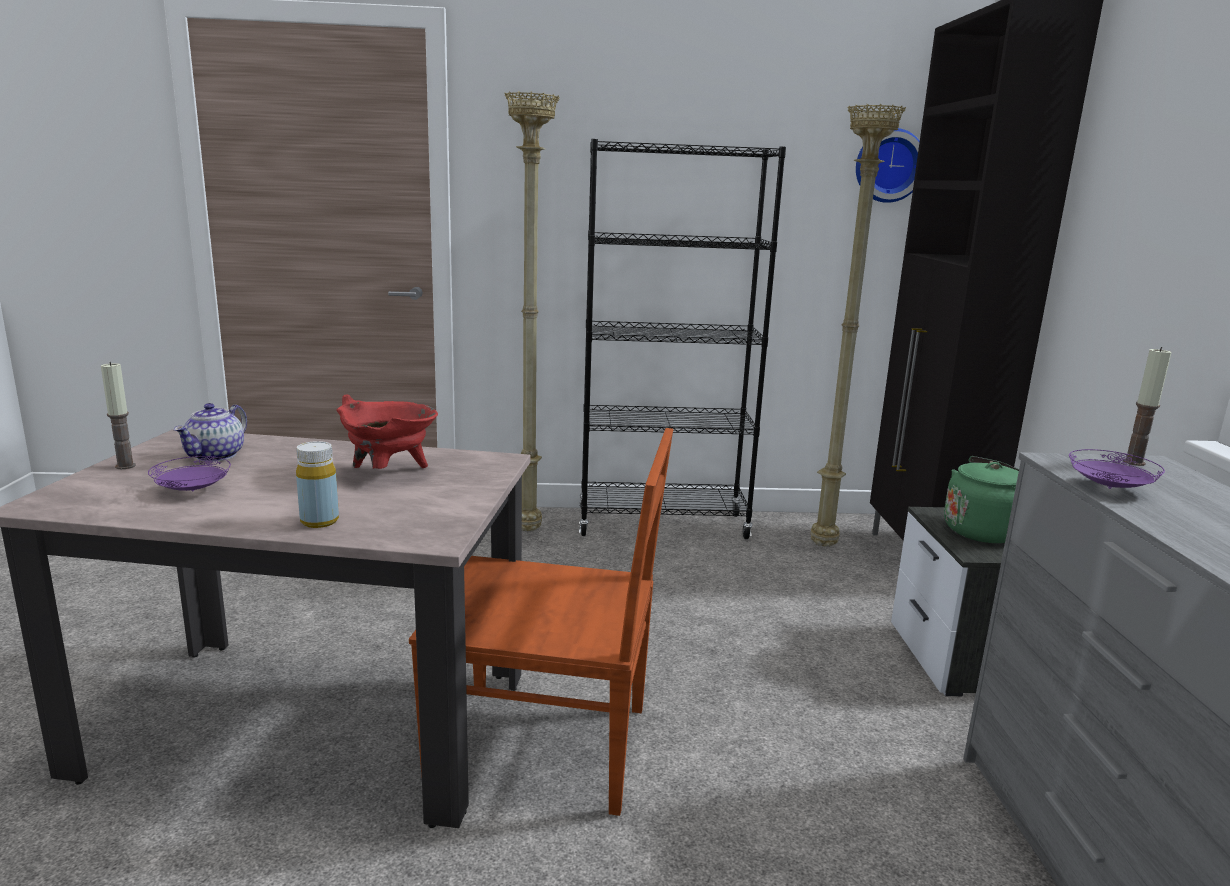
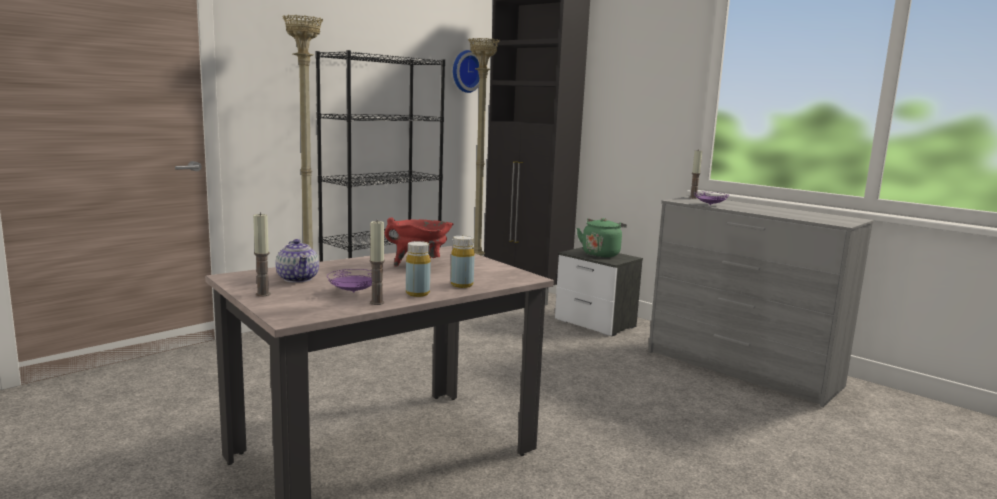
camera: 45 degrees left, 5 degrees down
(157, 514) = (377, 302): none -> candle
(234, 516) = (417, 293): none -> yellow bottle
(547, 746) = (511, 410): brown chair -> none

